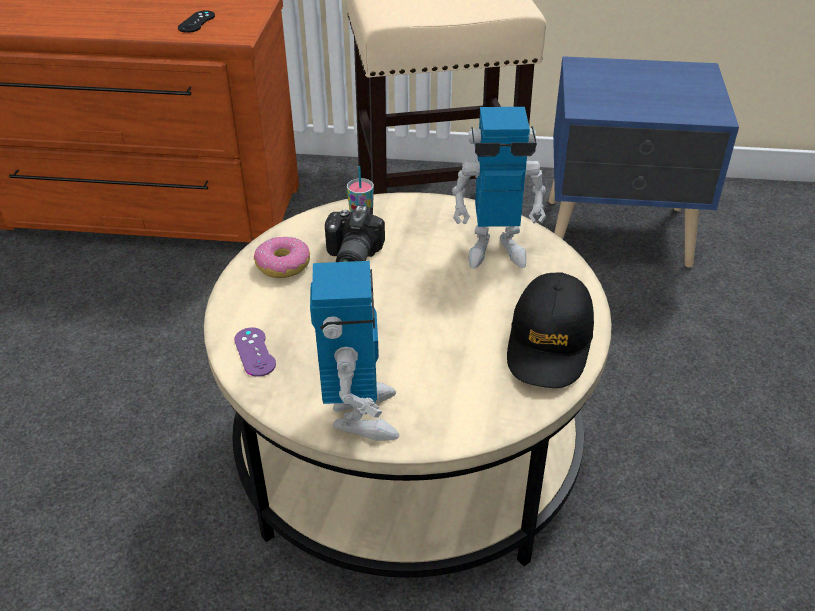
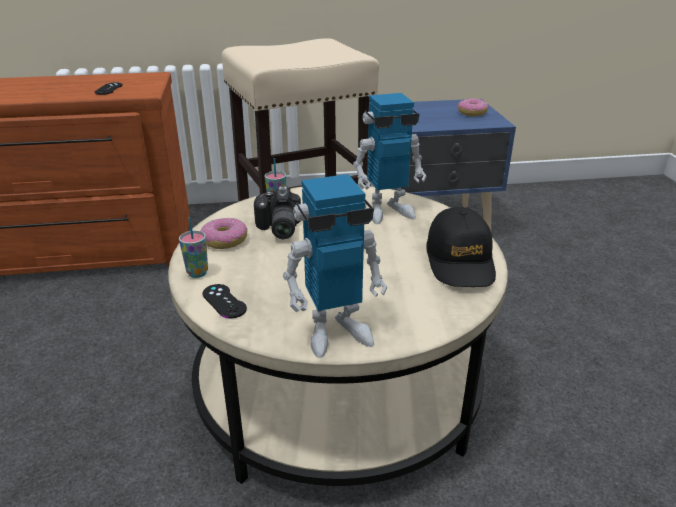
camera: 15 degrees left, 10 degrees down
(238, 308) = (197, 273): none -> cup
(255, 352) = (224, 301): purple game controller -> black game controller
(360, 415) = (335, 331): toy robot -> toy robot turned 90 degrees clockwise
(688, 91) = (472, 113): none -> donut

